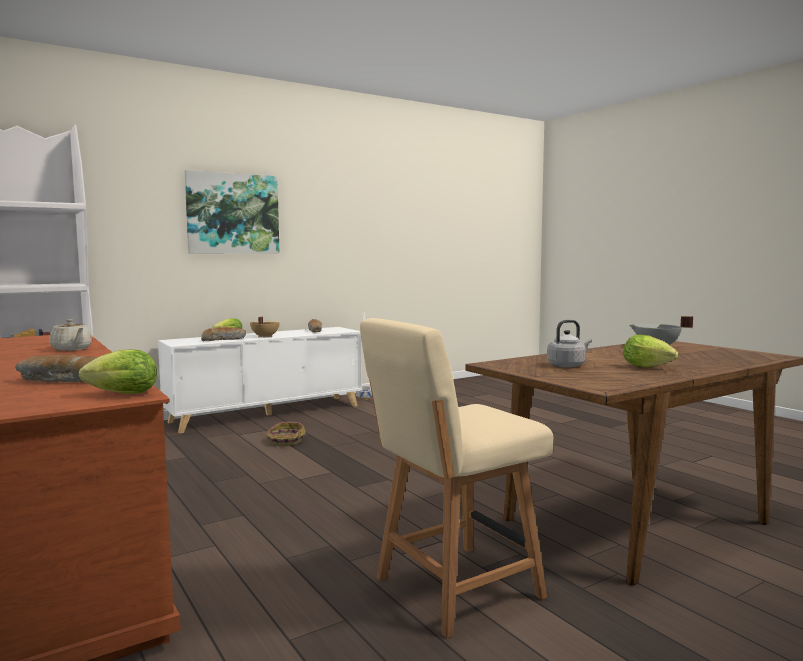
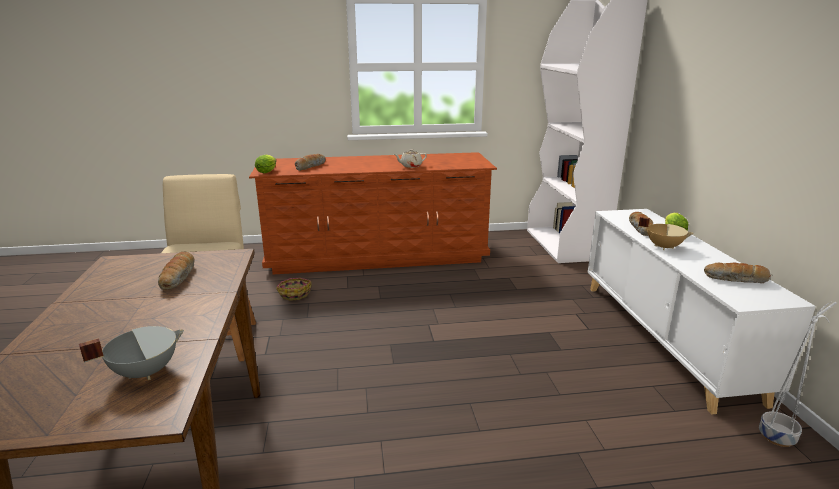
camera: 115 degrees right, 15 degrees up
(233, 214) = (741, 83): picture -> none
(286, 441) = (539, 333): basket -> basket (294, 293)
(567, 365) = (179, 277): grey kettle -> bread
(650, 367) = (105, 306): lettuce -> none

